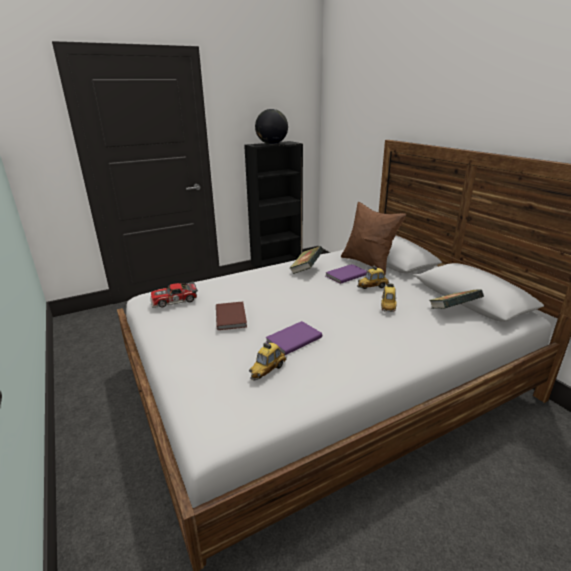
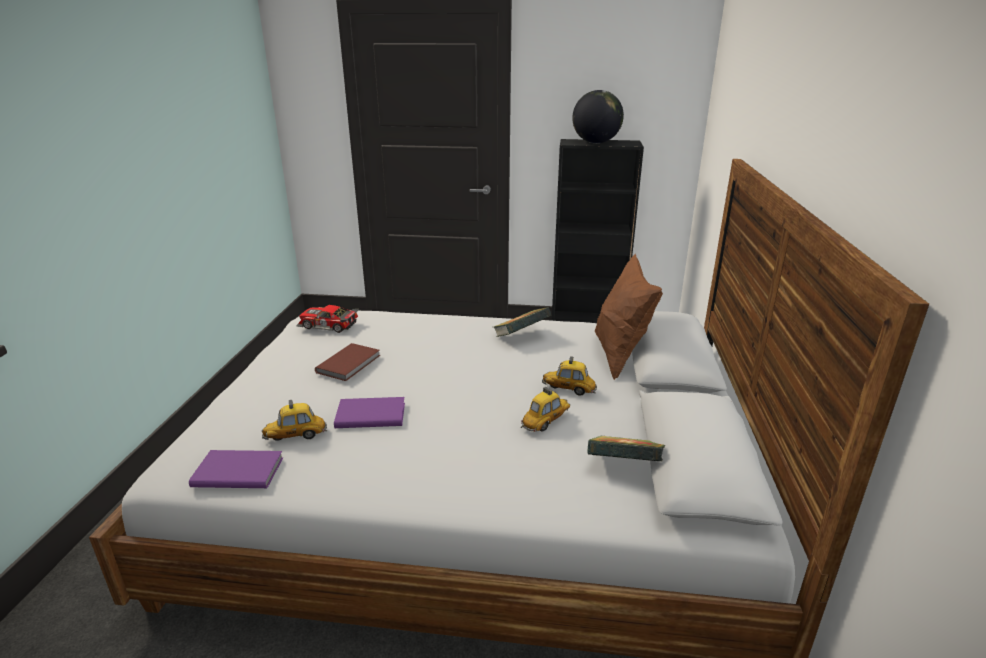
camera: 35 degrees right, 0 degrees up
(345, 275) = (559, 360): purple book -> purple book (238, 471)

